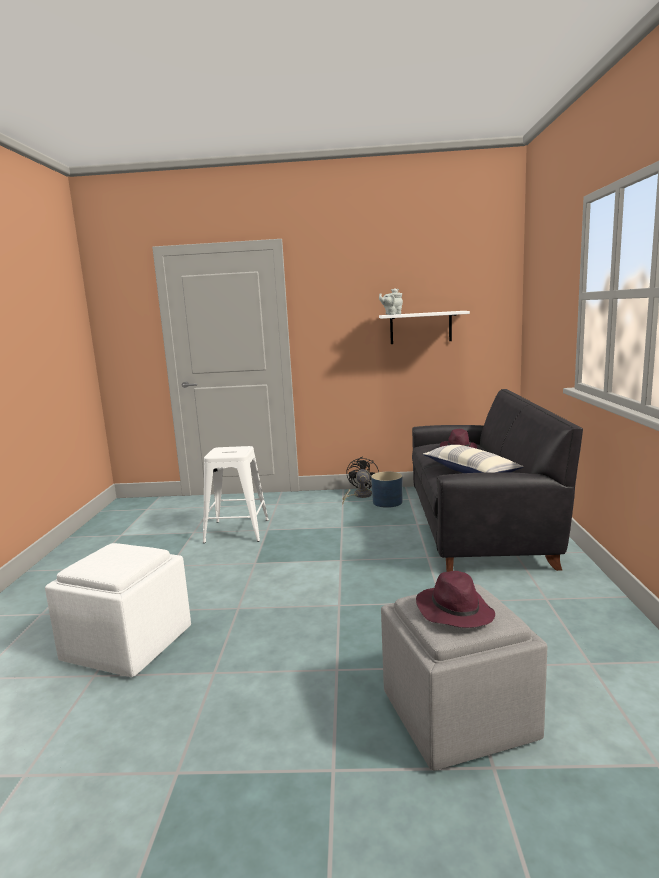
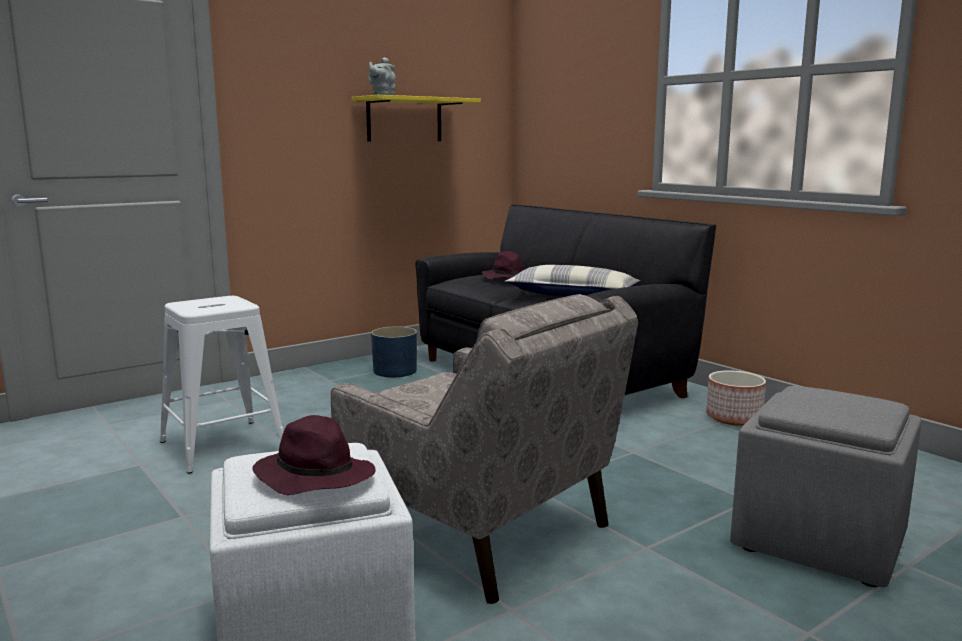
camera: 40 degrees left, 0 degrees up
(270, 622) = (479, 531): none -> beige armchair
(359, 496) = (343, 370): black fan -> none
(420, 327) = (404, 120): white shelf -> yellow shelf
(454, 611) = (836, 407): purple hat -> purple hat (313, 476)
(572, 599) = (734, 418): none -> planter

